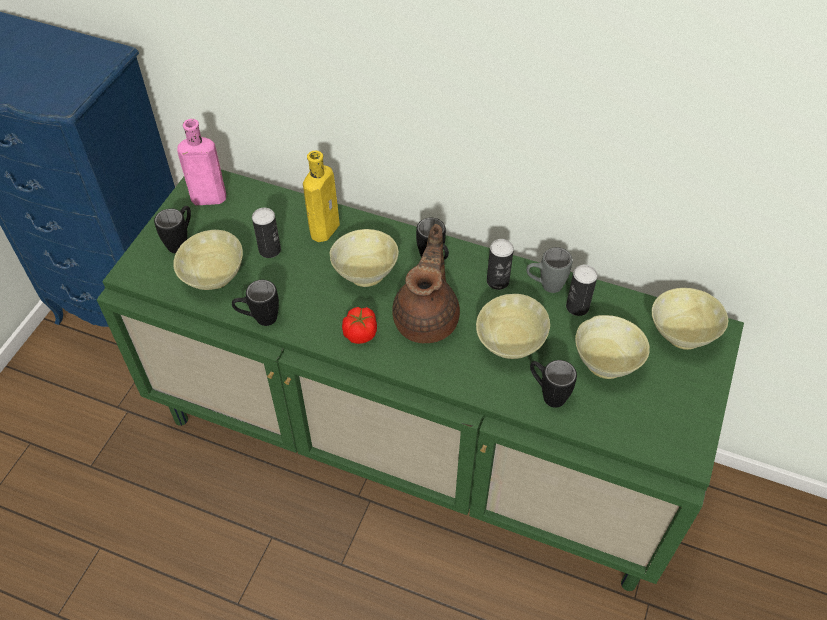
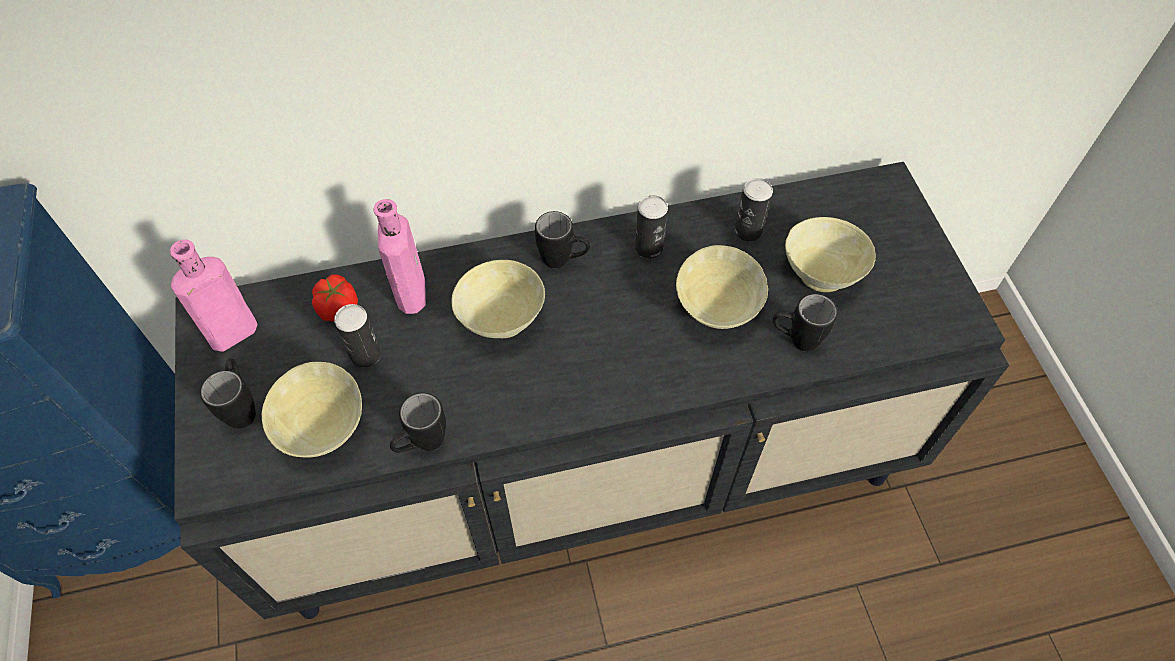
camera: 35 degrees left, 5 degrees up
(326, 227) = (411, 291): yellow bottle -> pink bottle
(360, 333) = (553, 391): tomato -> tomato (338, 308)
(414, 446) = (588, 474): green cabinet -> black cabinet
(427, 318) = (611, 331): brown teapot -> none
(545, 285) = (699, 226): grey mug -> none
(681, 333) = (862, 203): beige bowl -> none

